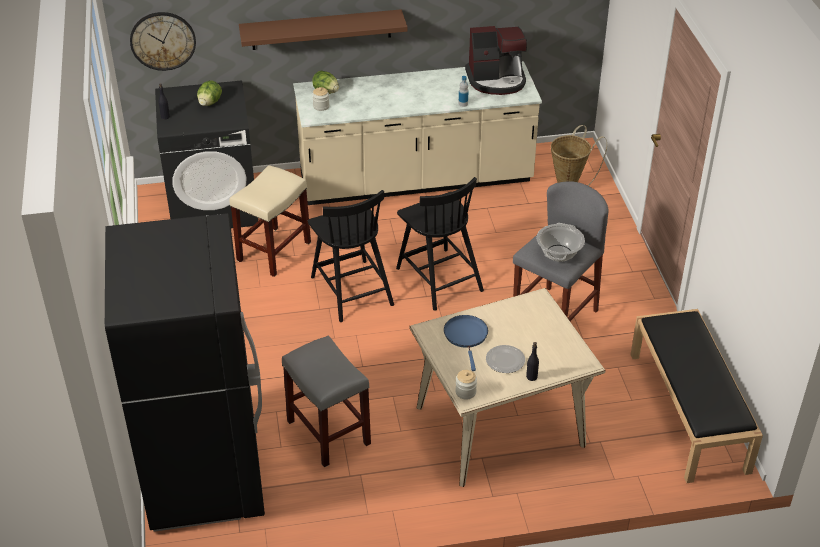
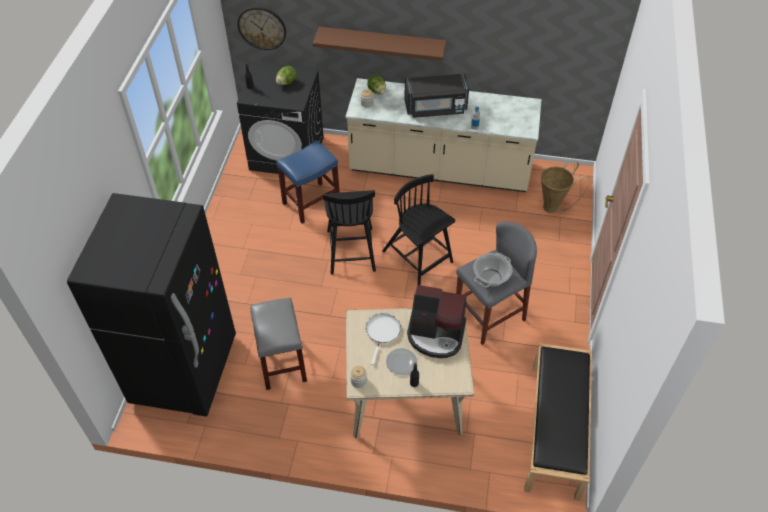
camera: 20 degrees right, 10 degrees up
(274, 251) = (311, 202): beige stool -> blue stool
(406, 94) = (435, 108): none -> black microwave
(438, 278) = (418, 257): black chair -> black chair turned 150 degrees clockwise
(466, 336) = (382, 332): blue frying pan -> white frying pan
(496, 80) = (511, 111): coffee machine -> coffee machine (436, 334)

